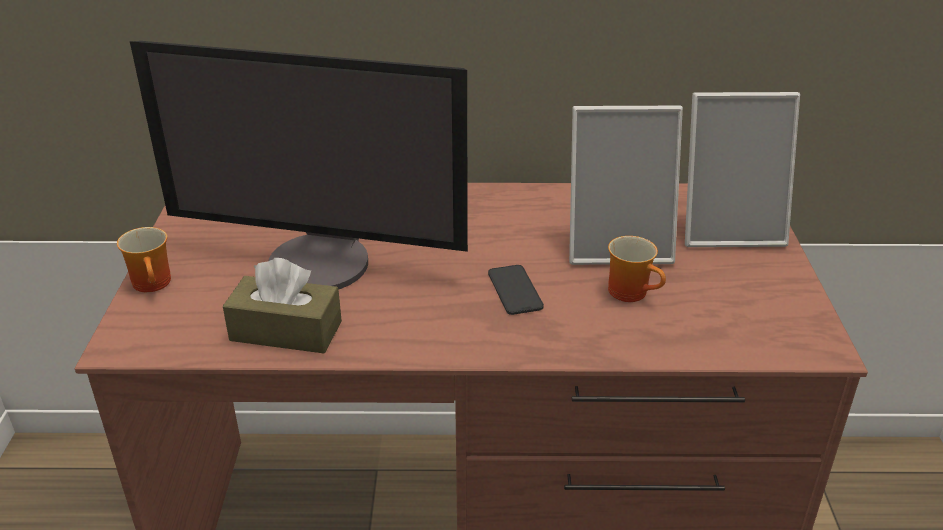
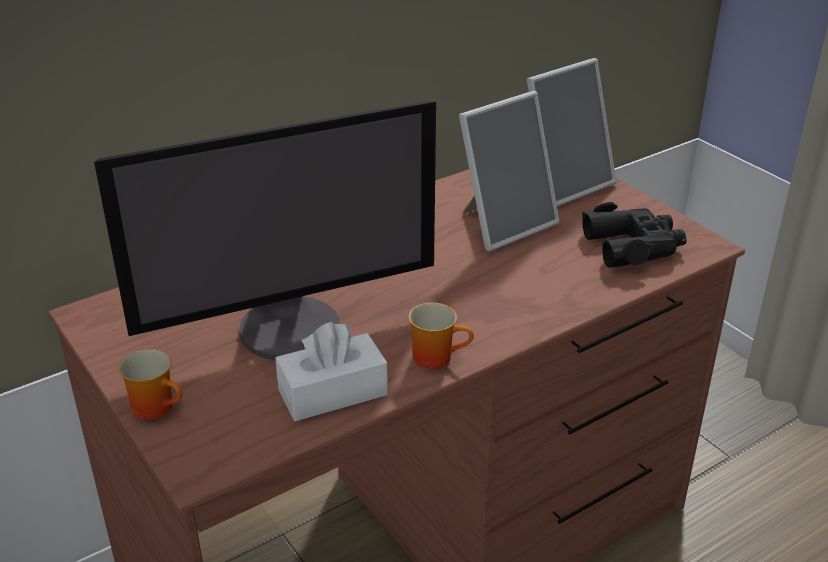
camera: 35 degrees left, 0 degrees up
(286, 331) = (333, 392): brown tissue box -> white tissue box
(515, 290) = (471, 286): phone -> none
(633, 292) = (553, 254): mug -> mug (437, 356)
(731, 316) = (633, 246): none -> black binoculars

